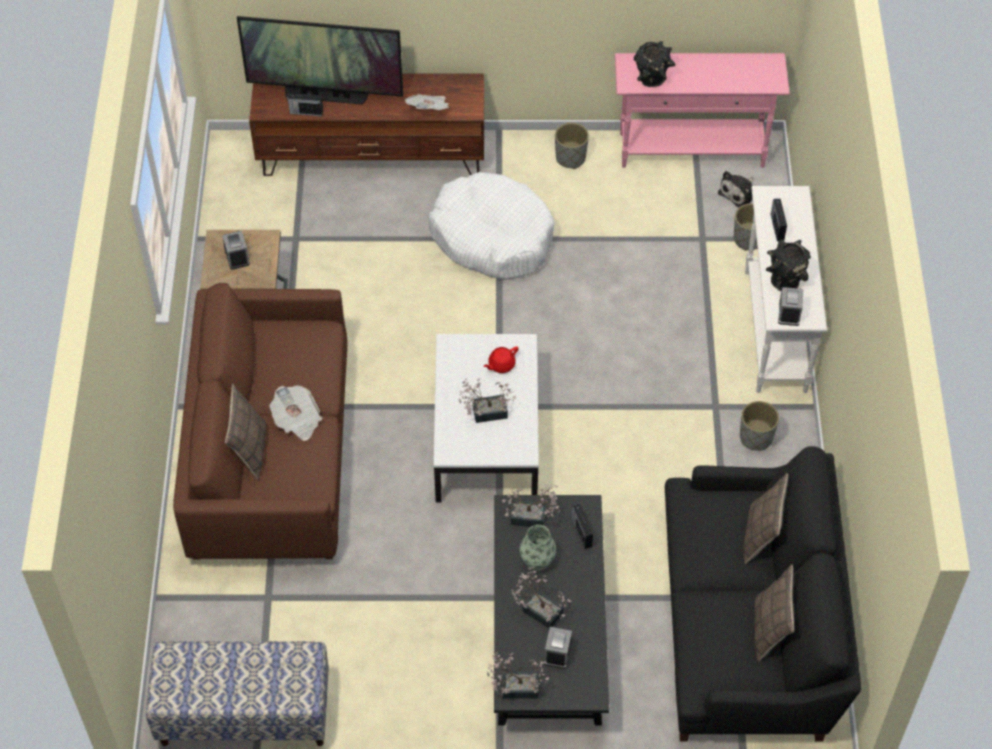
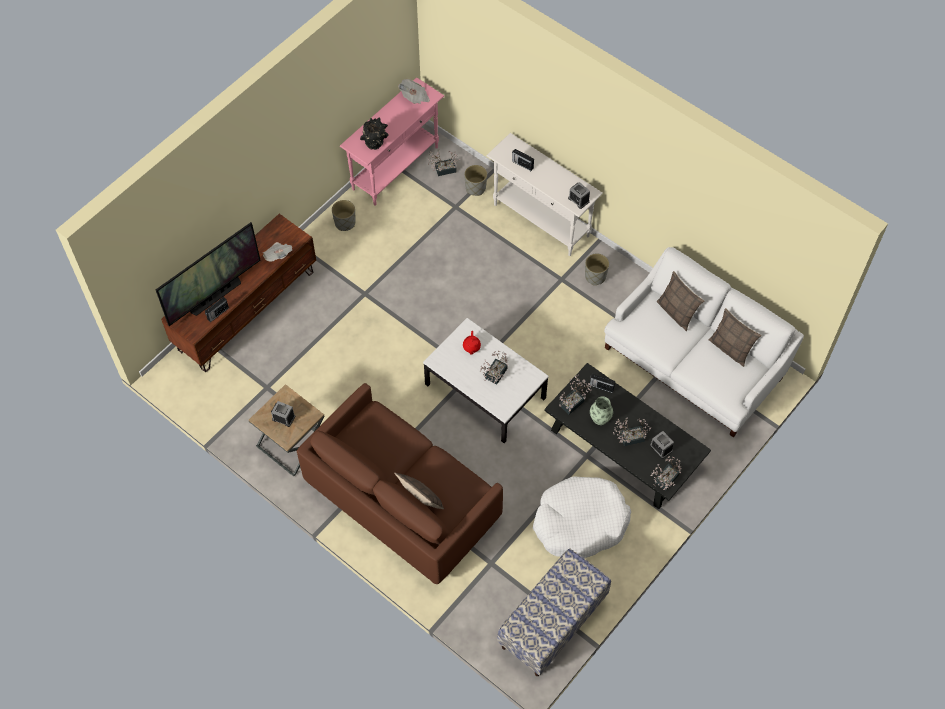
camera: 50 degrees left, 5 degrees up
(297, 420) = (424, 464): newspaper -> newspaper (414, 97)
(492, 237) = (360, 296): white dog bed -> white dog bed (580, 522)
(739, 193) = (443, 169): plush toy -> potted plant
(749, 624) = (695, 360): black sofa -> white sofa
(784, 279) = (557, 186): black vase -> none

